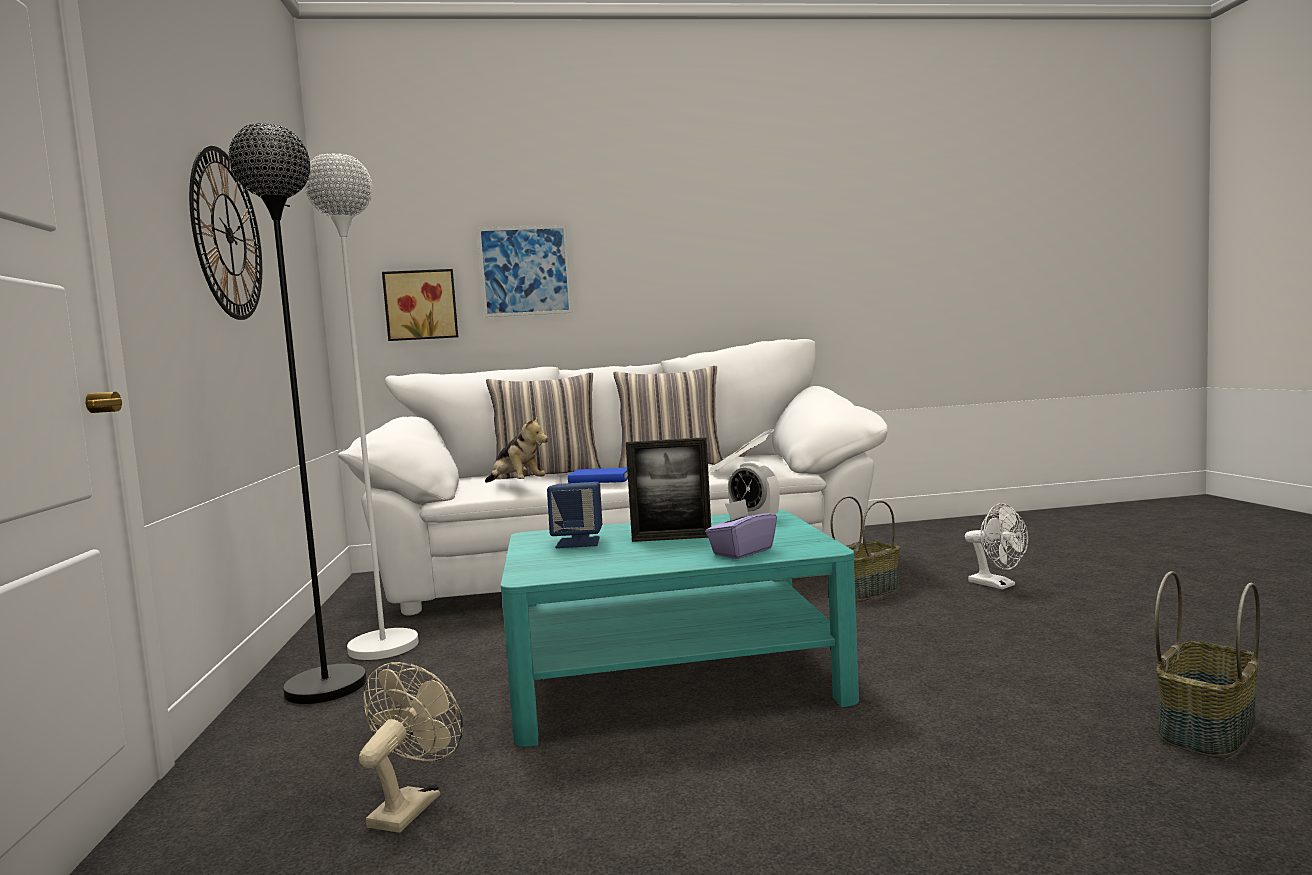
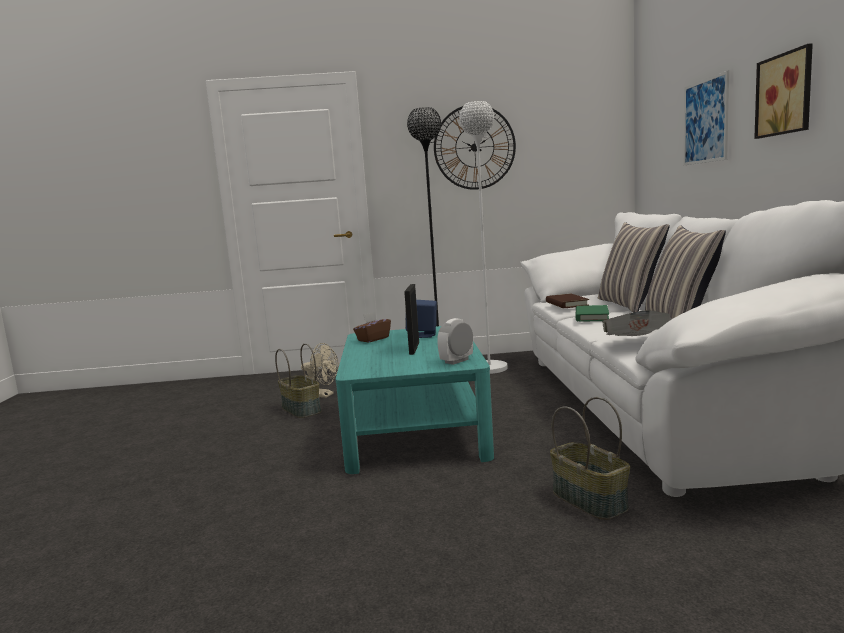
camera: 95 degrees right, 5 degrees up
(421, 305) = (662, 156): picture -> picture (787, 94)
(516, 485) = (566, 304): plush toy -> brown book
(582, 564) = (373, 339): none -> brown tissue box
(600, 480) = (591, 316): blue book -> green book
(742, 552) = (365, 360): purple tissue box -> none
(998, 585) = (619, 590): white fan -> none
(1205, 729) = (219, 588): basket -> basket (302, 410)

